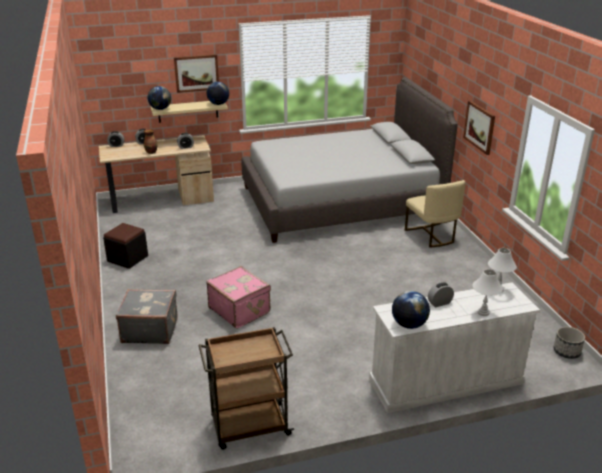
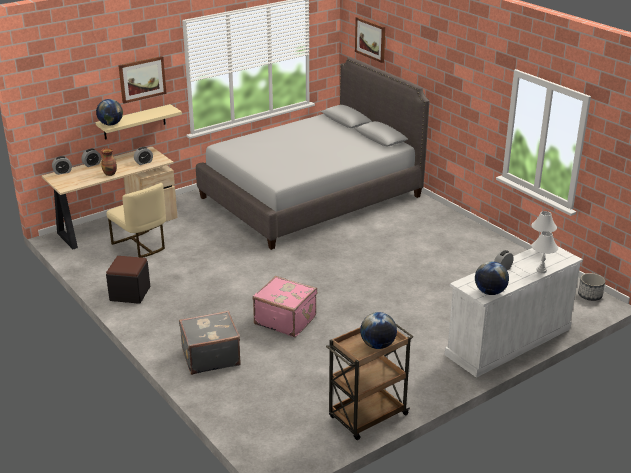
camera: 20 degrees left, 0 degrees up
(218, 104) = (170, 110): globe -> globe (377, 345)
(431, 236) = (419, 215): beige chair -> beige chair (140, 245)
(479, 127) = (456, 102): picture -> picture (370, 39)

